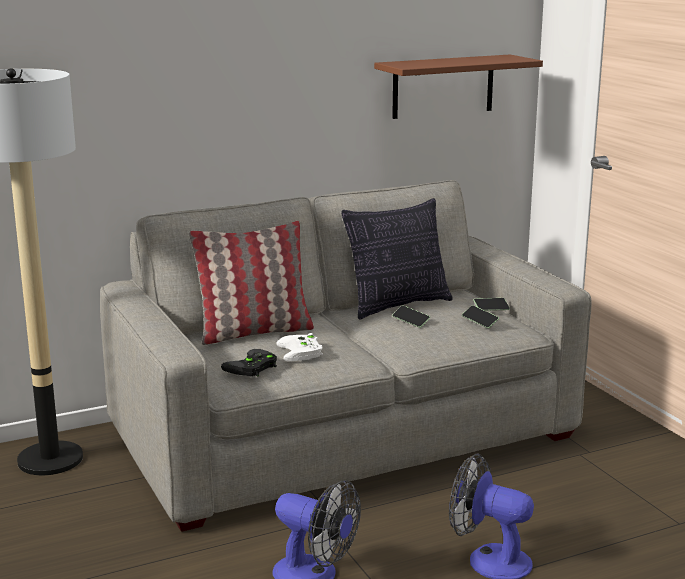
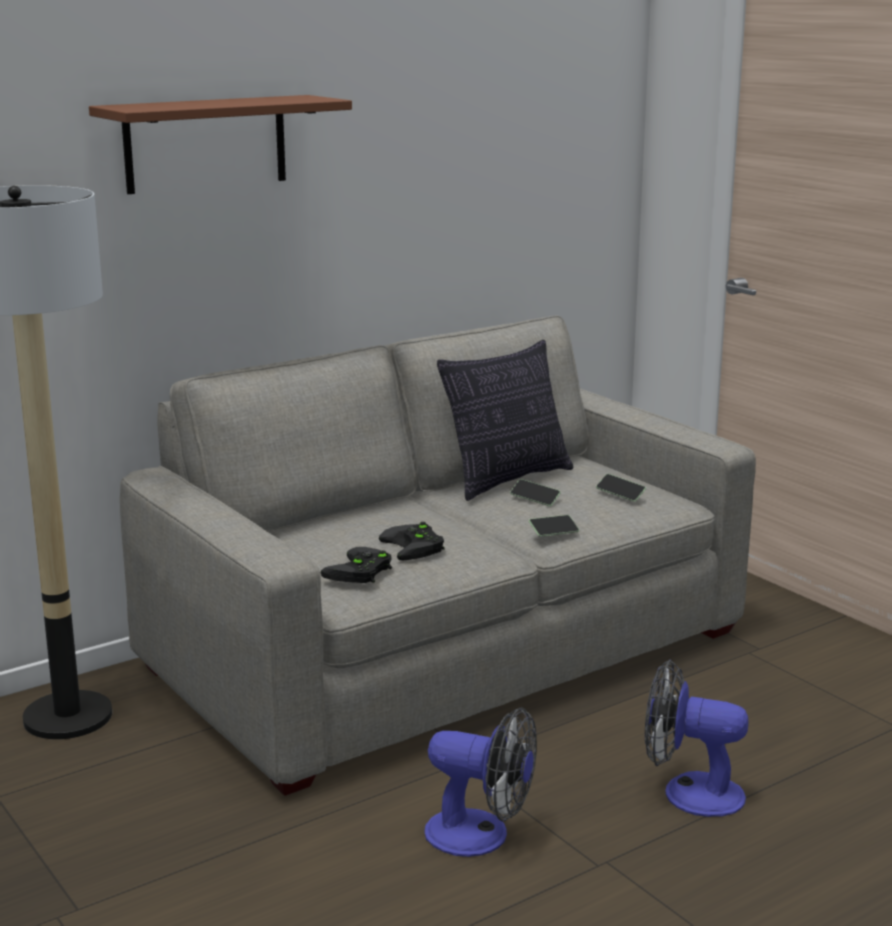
camera: 10 degrees left, 0 degrees up
(254, 332) = (339, 525): pillow -> none
(302, 352) = (416, 547): white game controller -> black game controller
(443, 86) = (534, 196): brown shelf -> brown shelf (205, 143)
(491, 309) = (625, 477): phone -> phone (553, 532)

